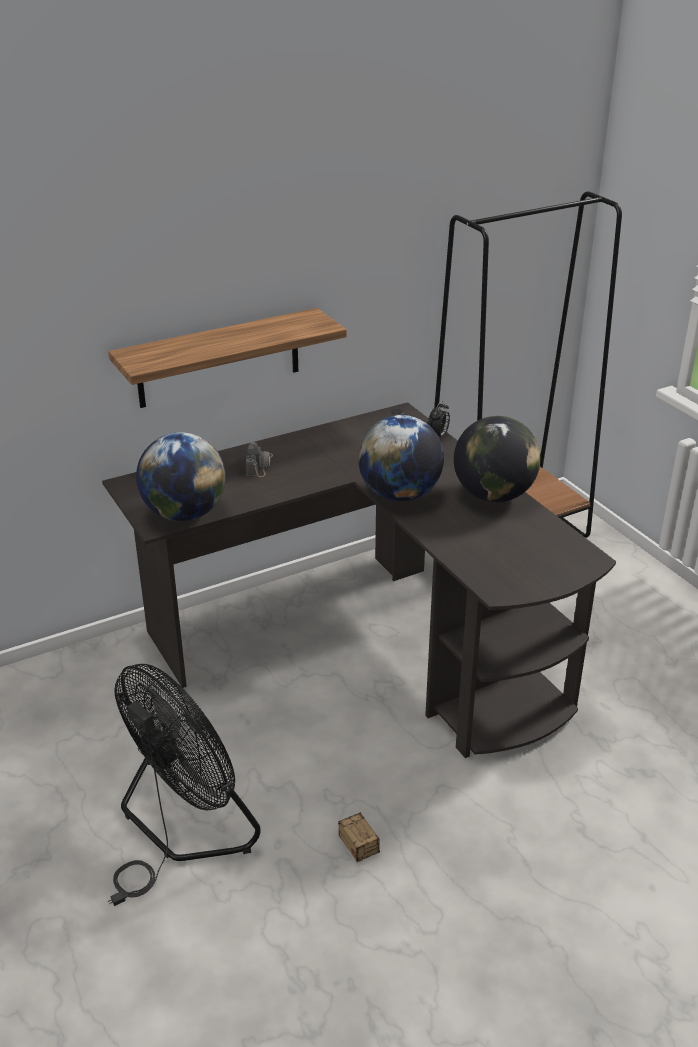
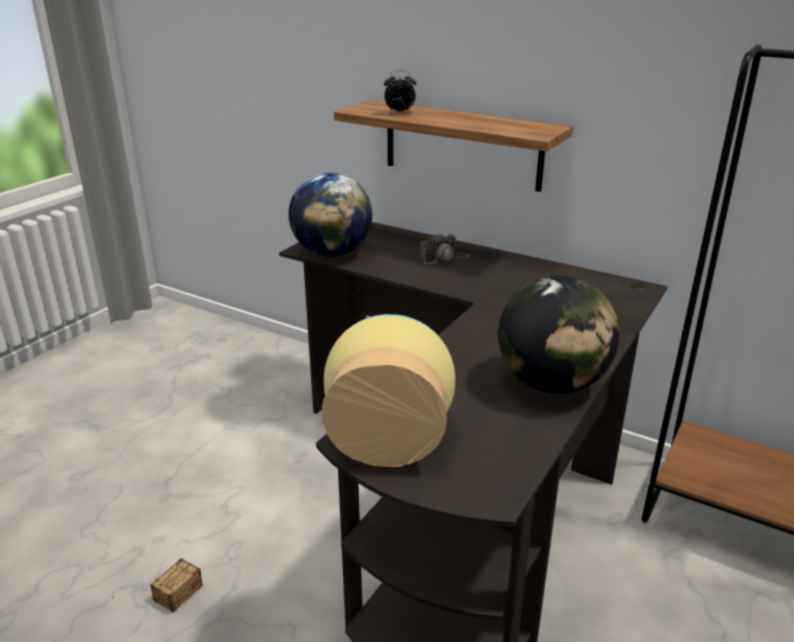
camera: 60 degrees right, 5 degrees down
(172, 826) = (154, 472): black fan -> none
(400, 494) = (479, 330): globe -> none
(437, 436) = (625, 319): alarm clock -> alarm clock (400, 114)
(502, 574) = (389, 434): none -> vase

